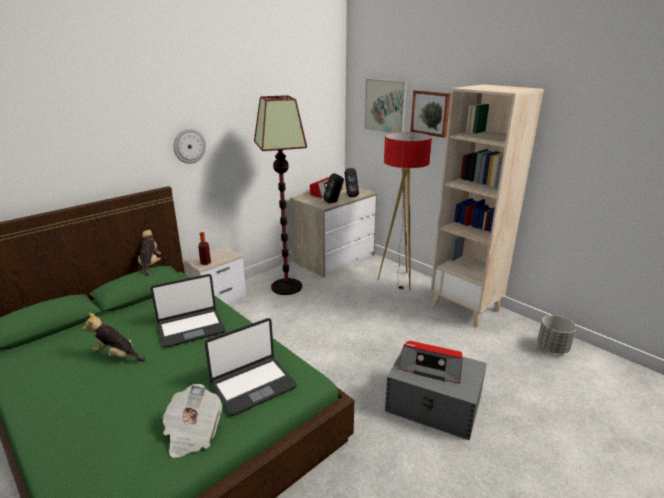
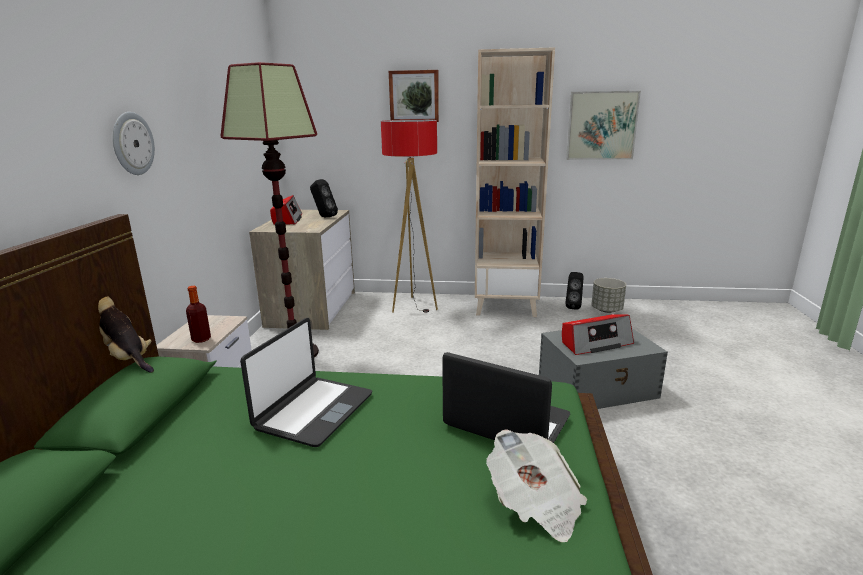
camera: 40 degrees left, 5 degrees down
(117, 356) = (253, 495): plush toy -> none
(253, 385) = (506, 422): laptop -> laptop turned 75 degrees counterclockwise
(334, 202) = (318, 224): black speaker -> black speaker (573, 306)
(385, 106) = (345, 96): picture -> picture (601, 125)

